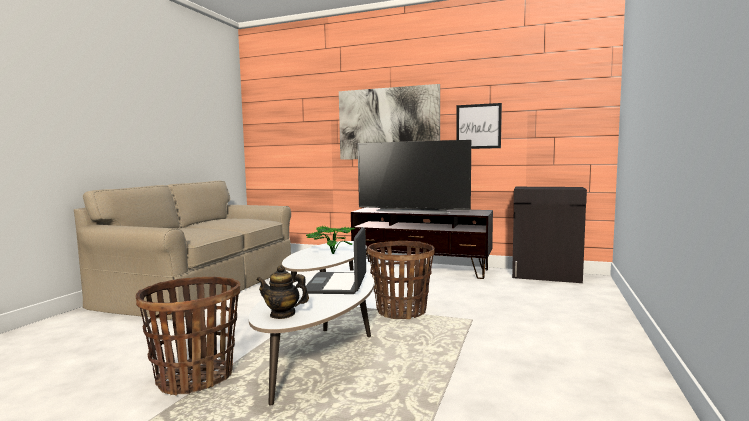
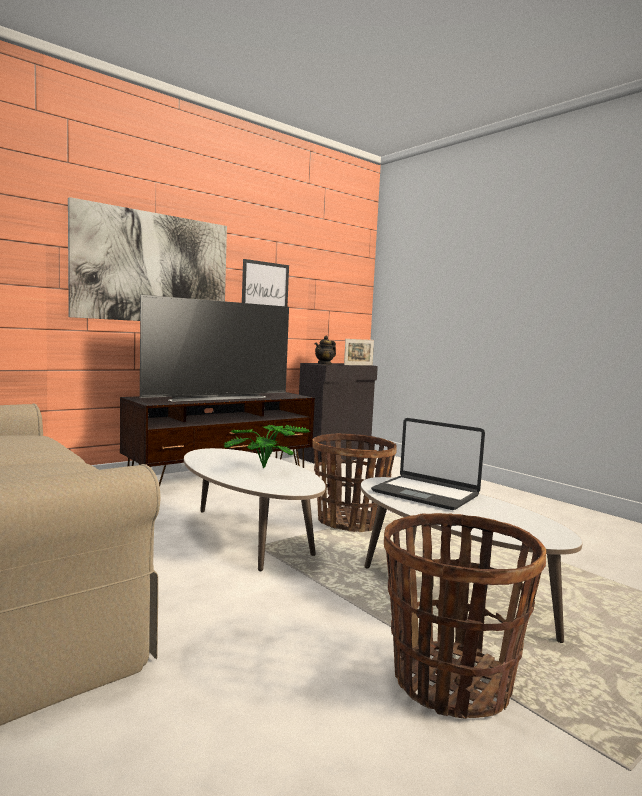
camera: 60 degrees left, 0 degrees up
(283, 314) = (531, 531): teapot -> teapot (324, 364)
(563, 188) = (358, 365): none -> picture frame

